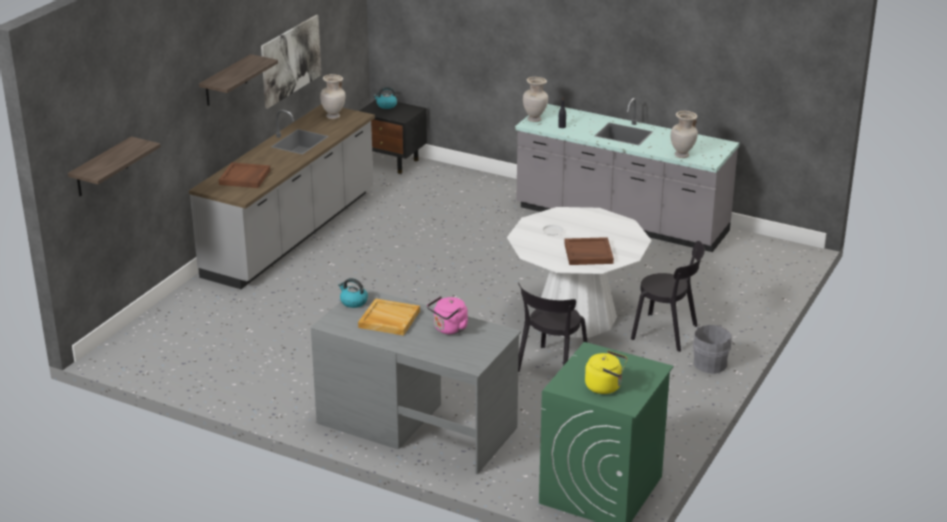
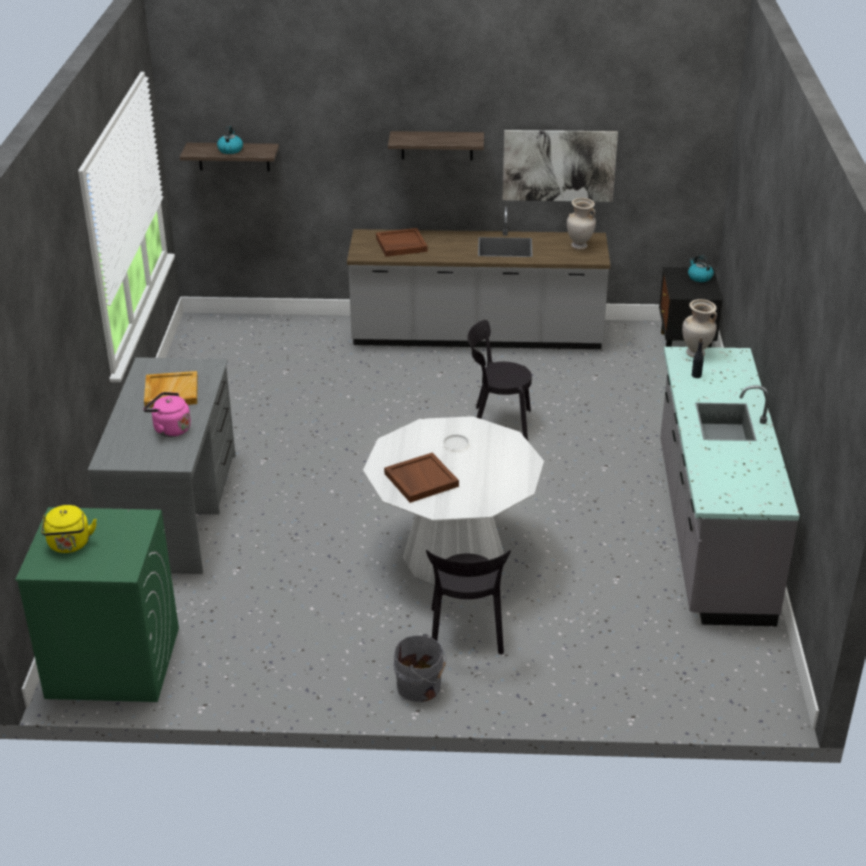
camera: 65 degrees right, 5 degrees up
(353, 302) = (194, 365): kettle -> kettle (230, 149)
(551, 368) = (331, 566): black chair -> black chair (497, 424)
(682, 155) = (707, 478): beige vase -> none

